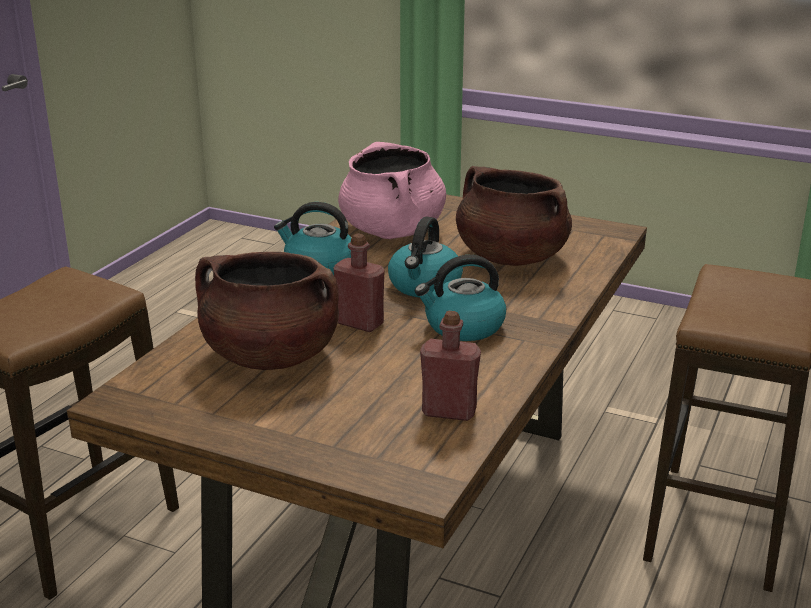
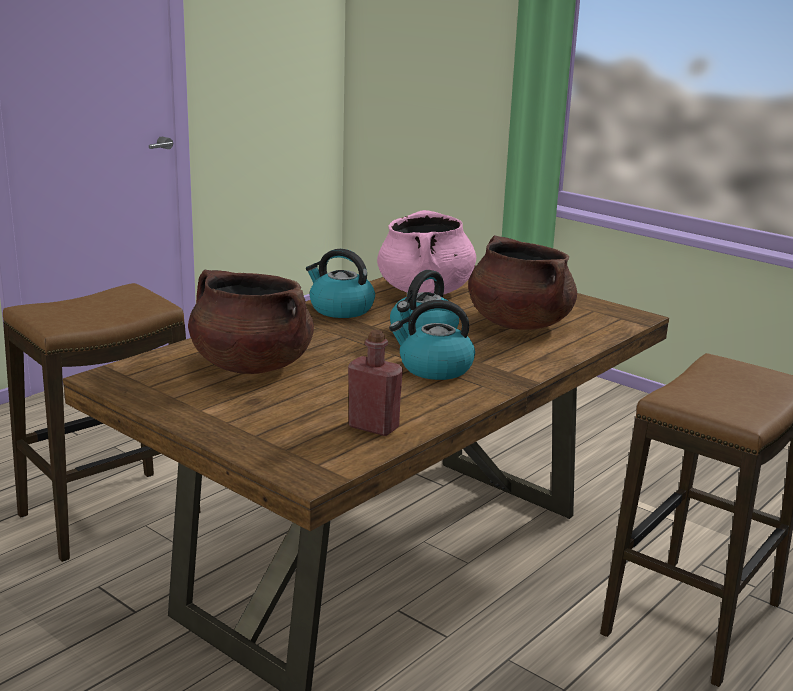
camera: 15 degrees right, 5 degrees down
(360, 323) = (345, 353): red bottle -> none

